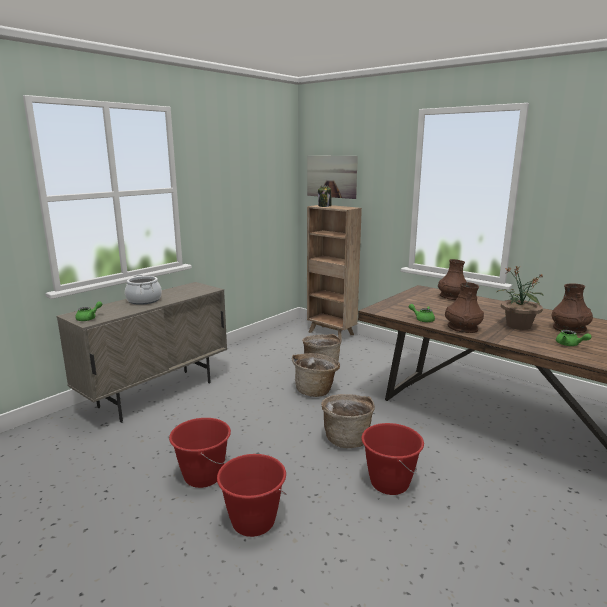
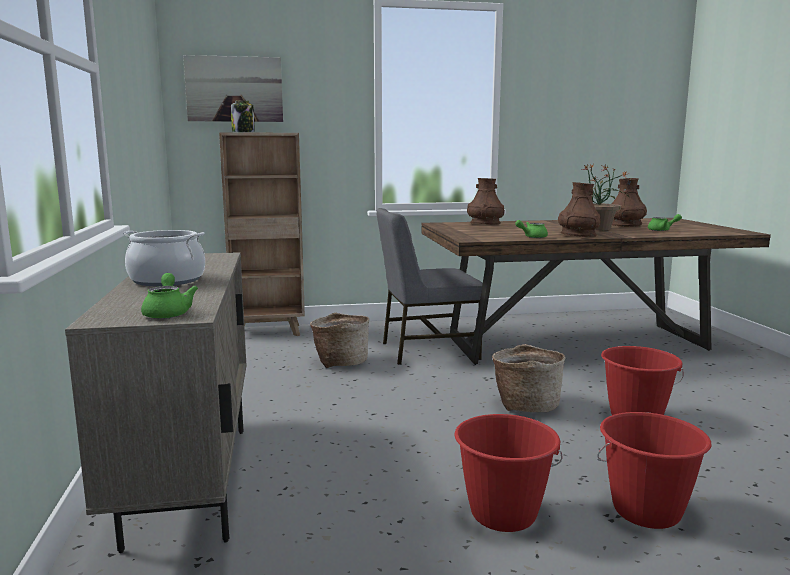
camera: 50 degrees left, 5 degrees down
(315, 390) = (392, 384): basket -> none
(382, 379) = (427, 350): none -> grey chair

